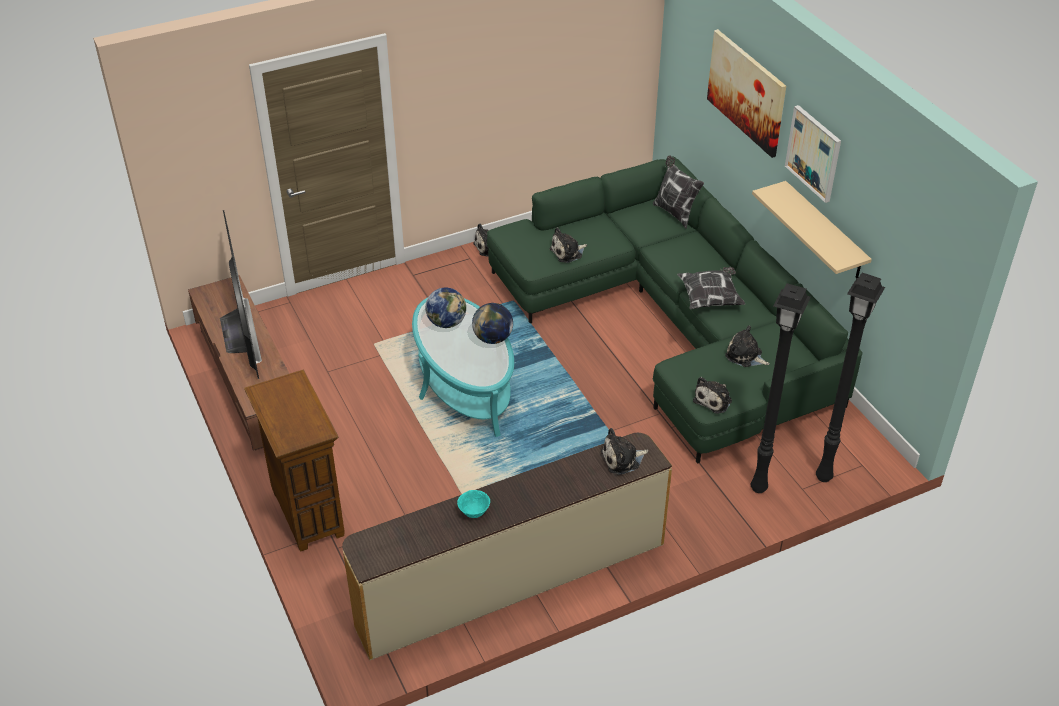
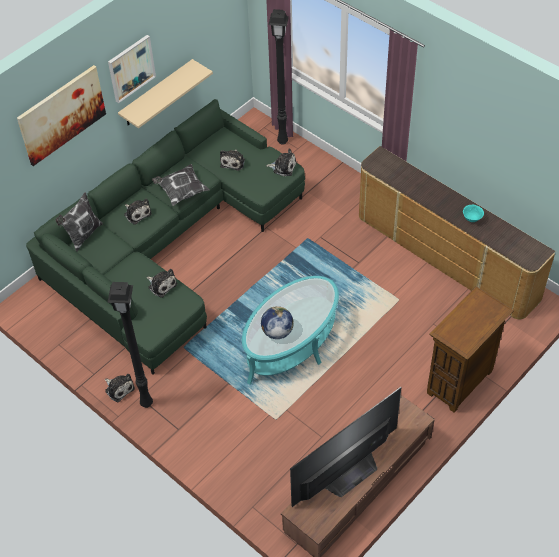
camera: 110 degrees left, 10 degrees up
(493, 338) = (281, 297): globe -> none
(622, 459) = (388, 167): plush toy -> plush toy (137, 213)
(759, 489) = (308, 166): black floor lamp -> black floor lamp (147, 402)

